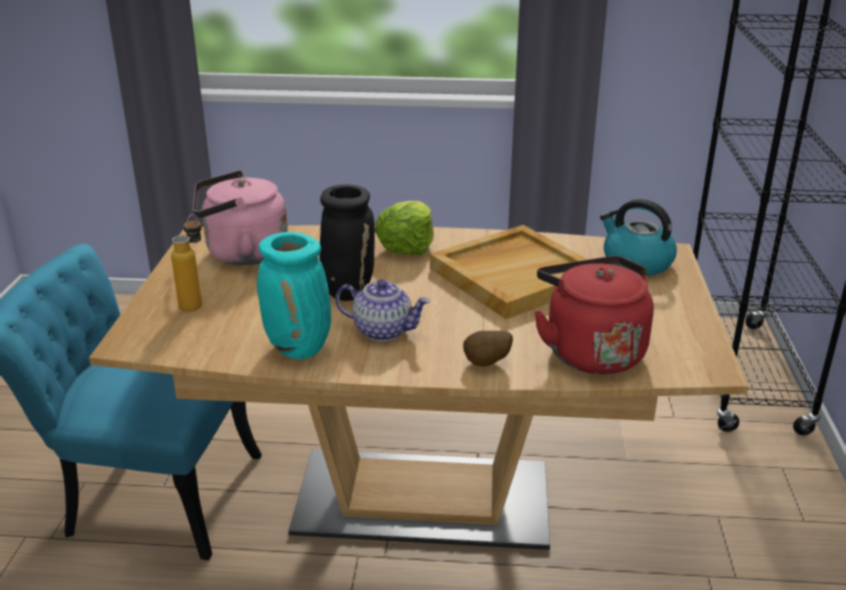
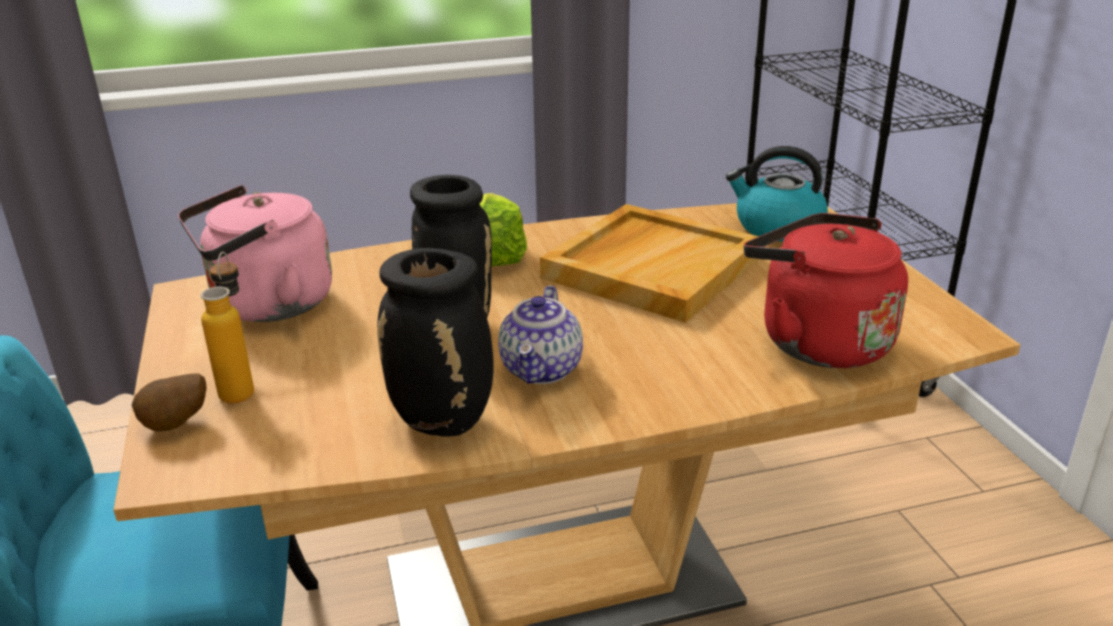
camera: 20 degrees left, 0 degrees up
(300, 349) = (445, 421): turquoise vase -> black vase
(383, 330) = (542, 370): teapot -> teapot turned 105 degrees clockwise
(487, 364) = (710, 385): potato -> potato (177, 426)

